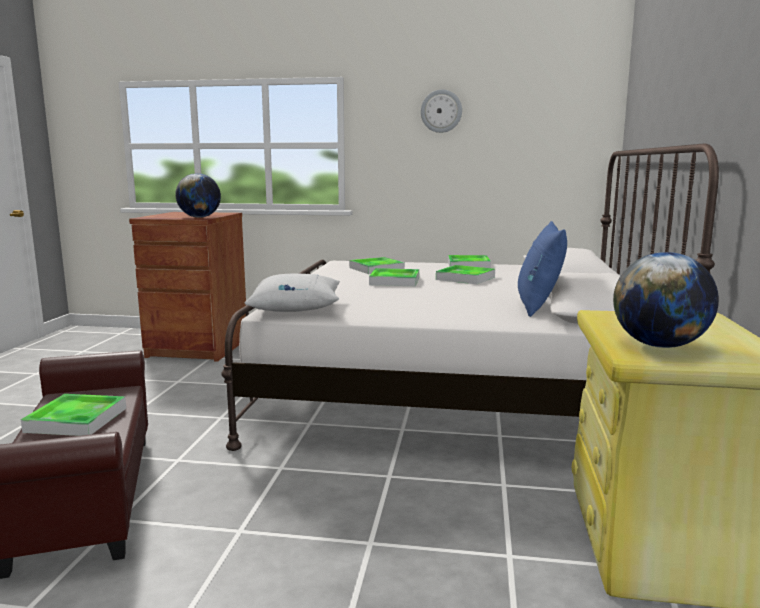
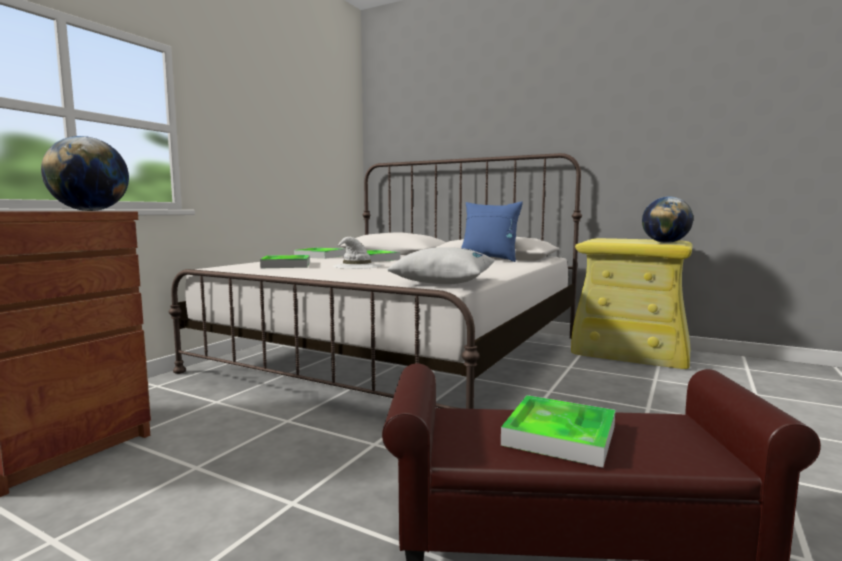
camera: 70 degrees left, 5 degrees down
(394, 281) = (356, 266): tray -> white hat
(441, 111) = (263, 110): wall clock -> none

